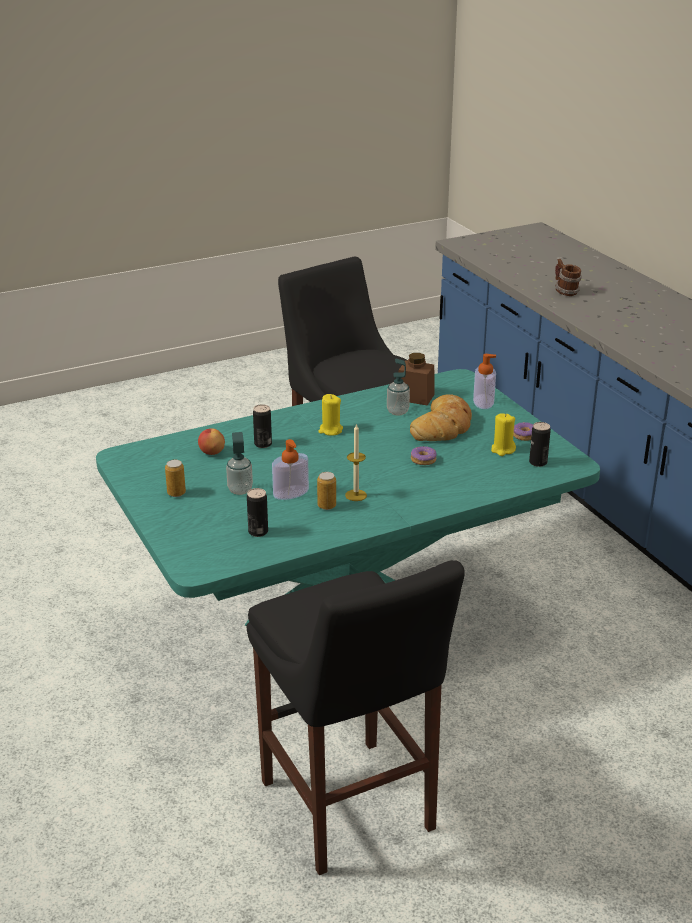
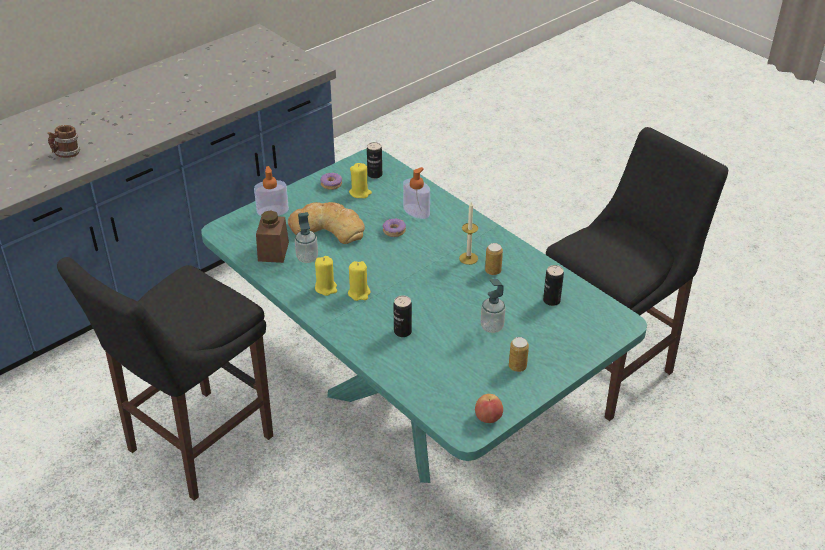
camera: 105 degrees left, 10 degrees up
(211, 452) = (432, 363): apple -> apple (488, 418)
(291, 492) = (482, 295): soap dispenser -> soap dispenser (416, 211)
(347, 416) = (326, 288): none -> yellow candle

